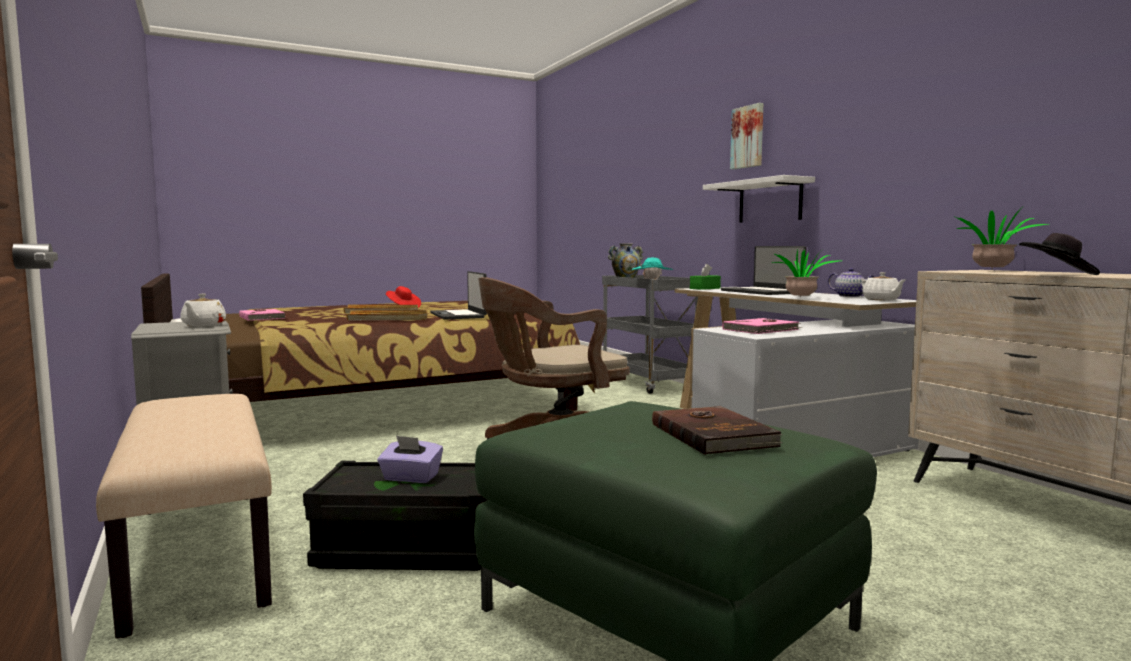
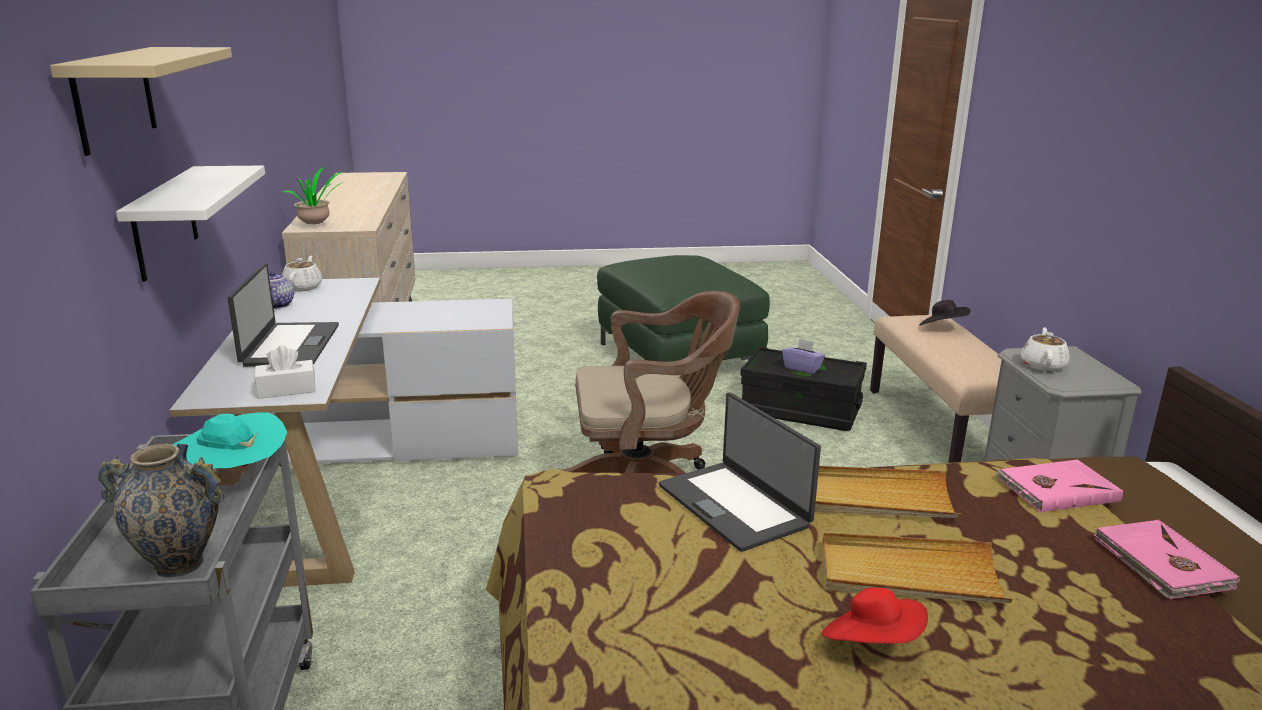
camera: 160 degrees left, 15 degrees up
(458, 315) = (734, 505): laptop -> laptop turned 150 degrees clockwise
(705, 288) = (286, 389): green tissue box -> white tissue box
(714, 434) = (668, 265): brown book -> none
(748, 137) = (114, 98): picture -> beige shelf
(762, 329) = (458, 315): pink book -> pink book (1056, 489)
(801, 298) = (355, 304): potted plant -> none
(1058, 274) = (373, 207): black hat -> black hat (942, 328)

